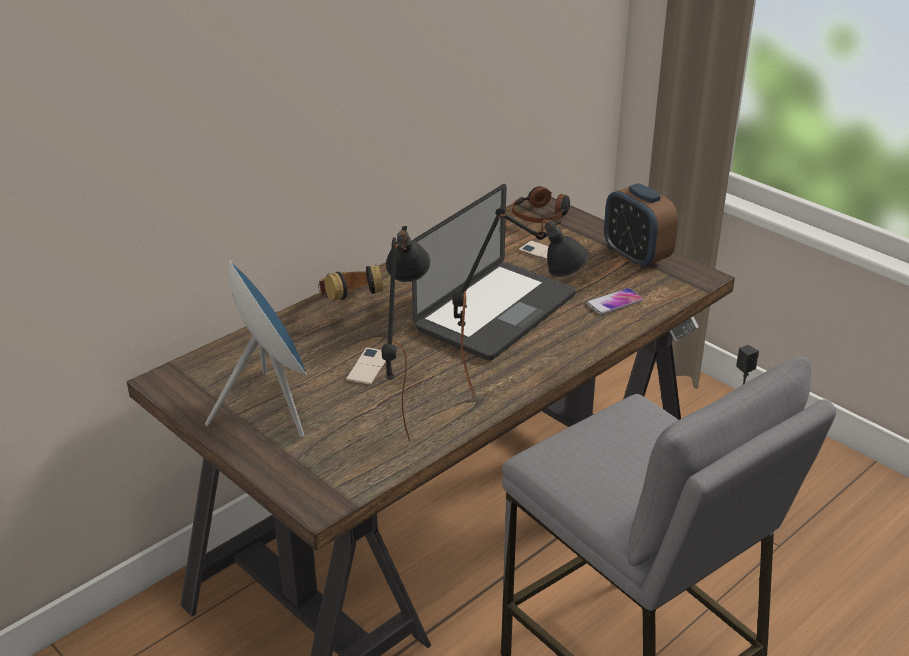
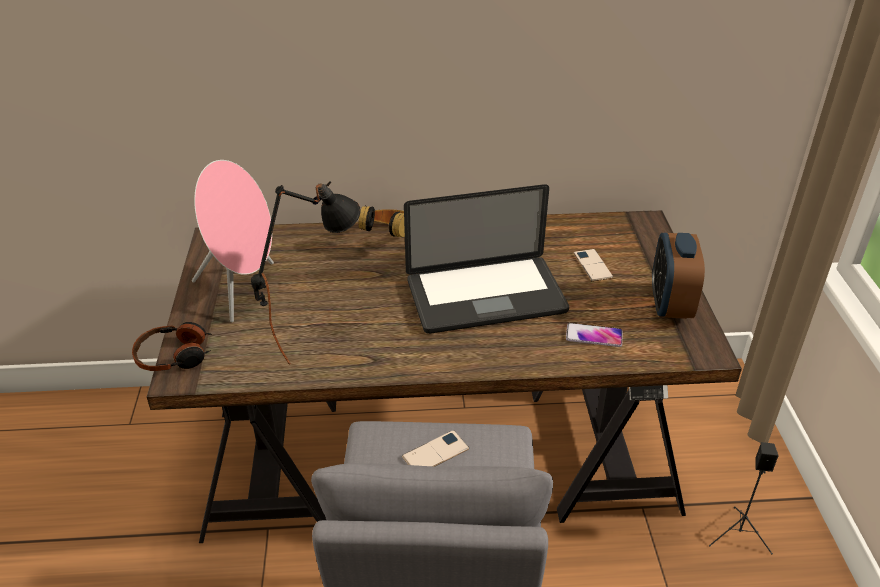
camera: 40 degrees right, 5 degrees up
(270, 407) = (243, 289): blue speaker -> pink speaker
(368, 367) = (340, 293): phone -> phone (435, 453)
(516, 385) = (419, 364): black table lamp -> none
(541, 215) = (635, 231): headphones -> headphones (175, 356)

